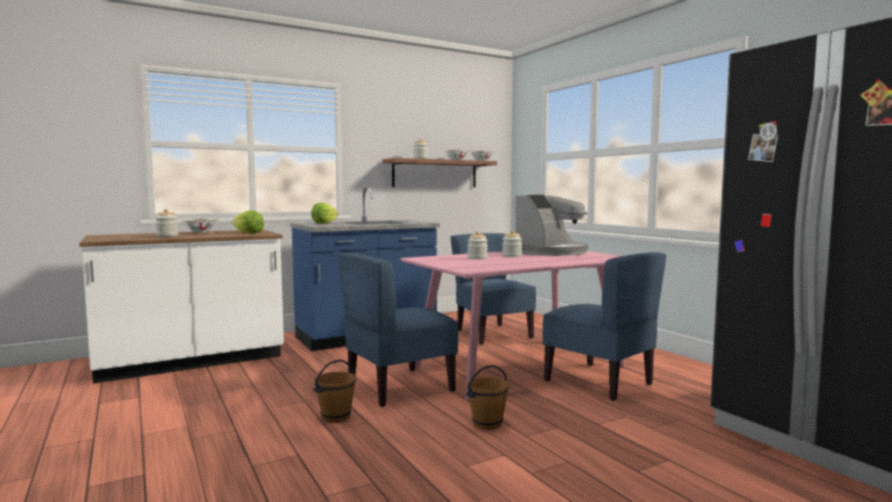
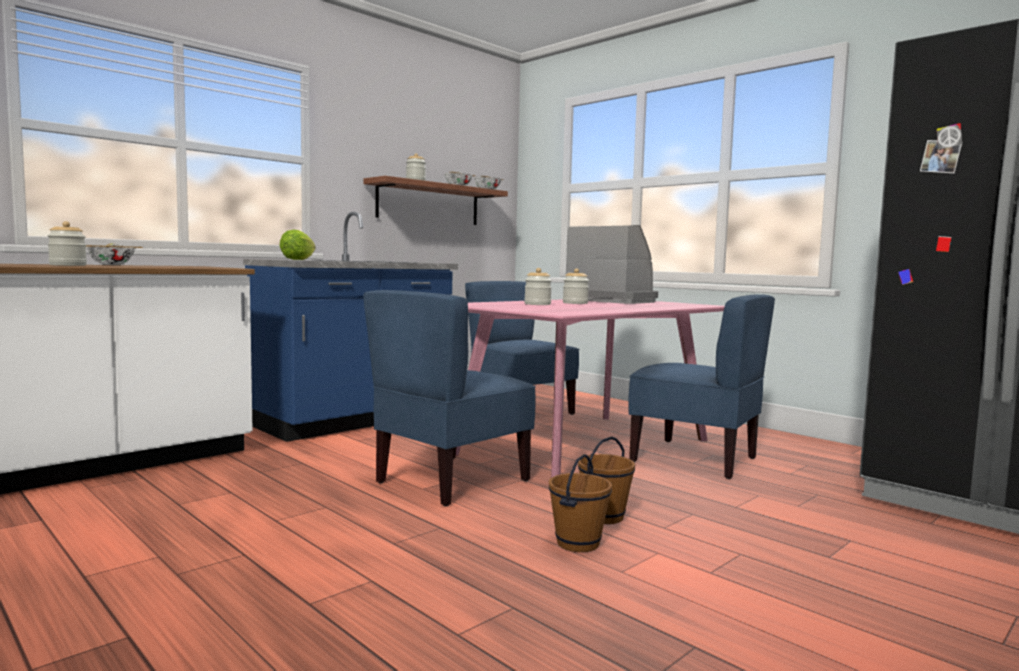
camera: 15 degrees left, 0 degrees up
(248, 233) = (196, 267): lettuce -> none
(335, 417) = (389, 524): brown bucket -> brown bucket (577, 543)
(551, 252) = (613, 301): coffee machine -> coffee machine turned 75 degrees counterclockwise

